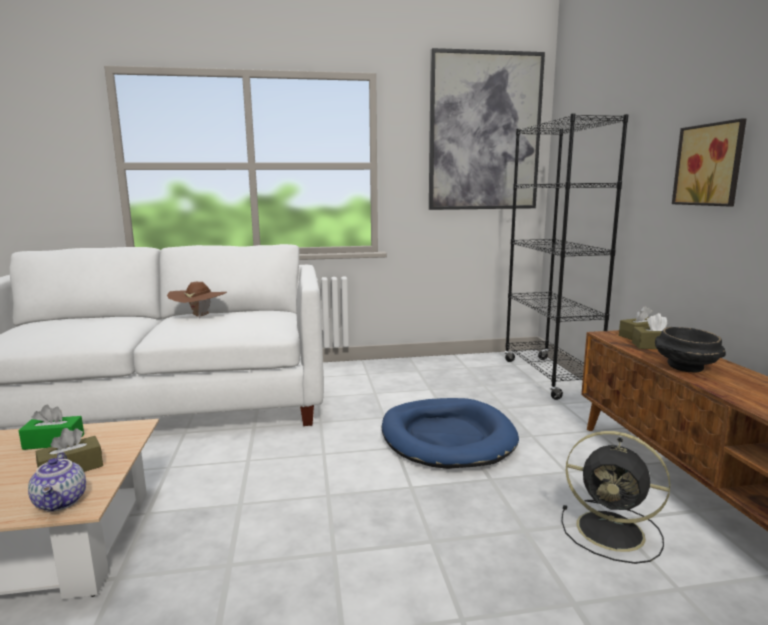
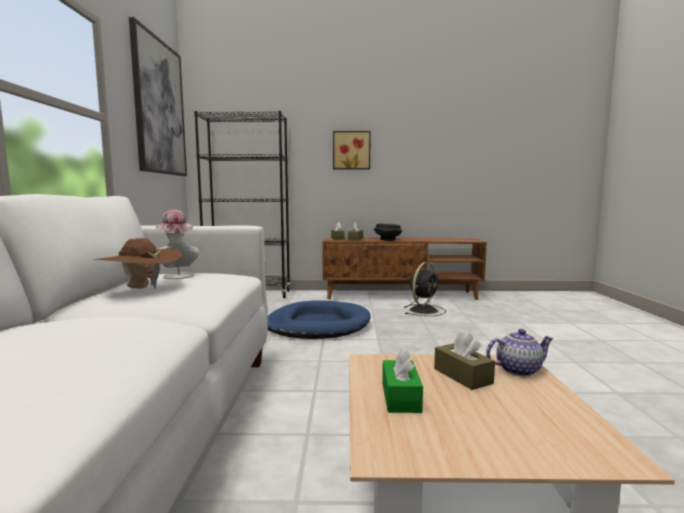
camera: 80 degrees left, 5 degrees down
(248, 315) = (177, 275): none -> hat

